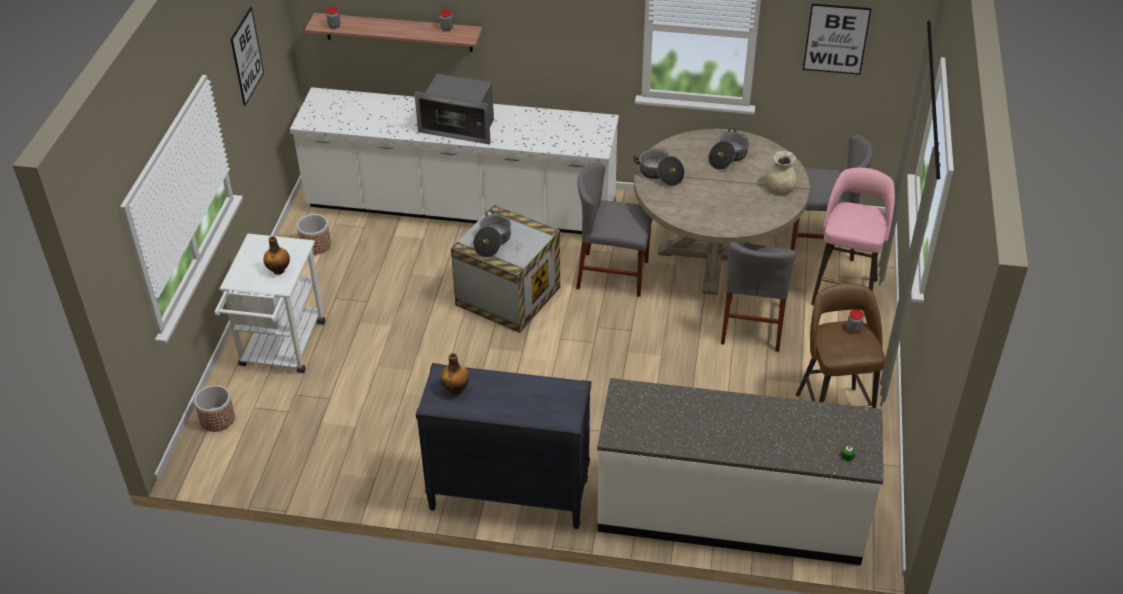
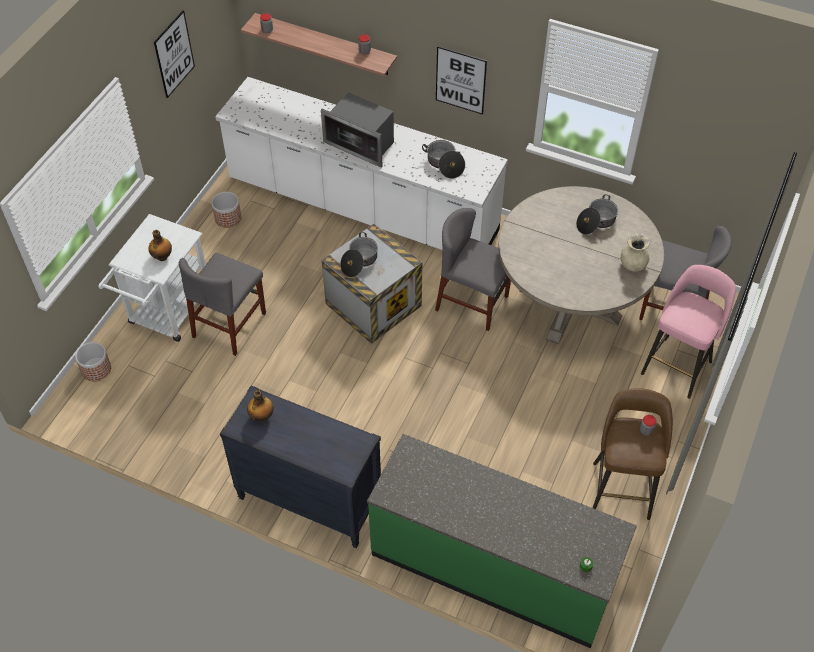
camera: 15 degrees right, 10 degrees up
(659, 174) = (526, 227): cooking pot -> cooking pot (444, 164)
(730, 513) = (493, 567): white counter -> green counter
(753, 324) = (580, 382): grey chair -> grey chair (229, 325)
(836, 39) = (717, 136): picture -> picture (460, 80)

